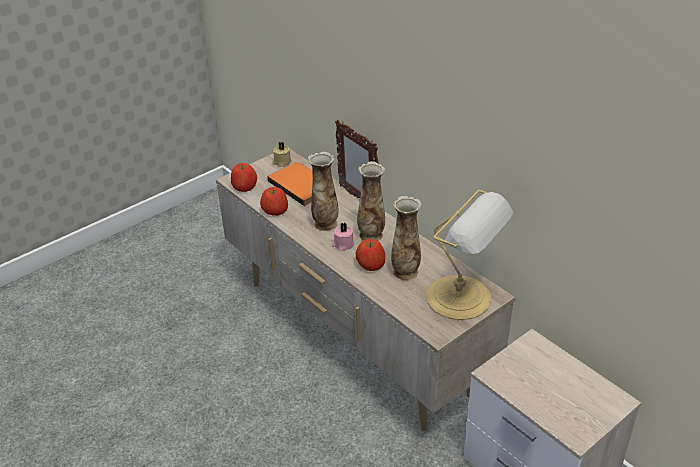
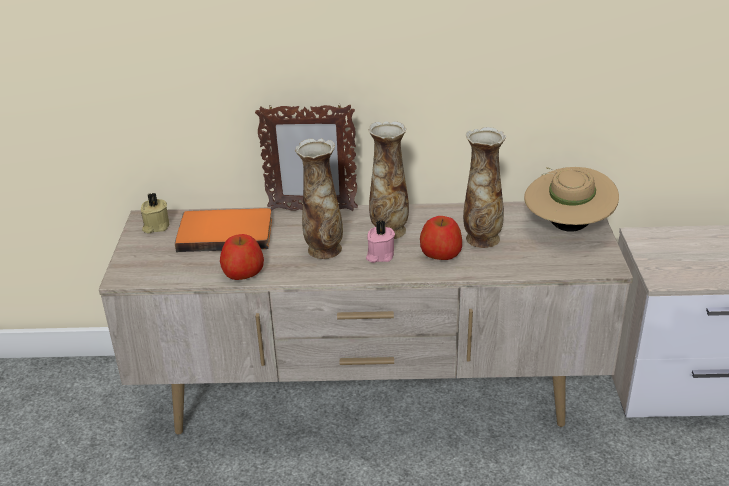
camera: 50 degrees left, 5 degrees down
(244, 186) = (155, 273): apple -> none
(462, 298) = (567, 226): table lamp -> beige hat

